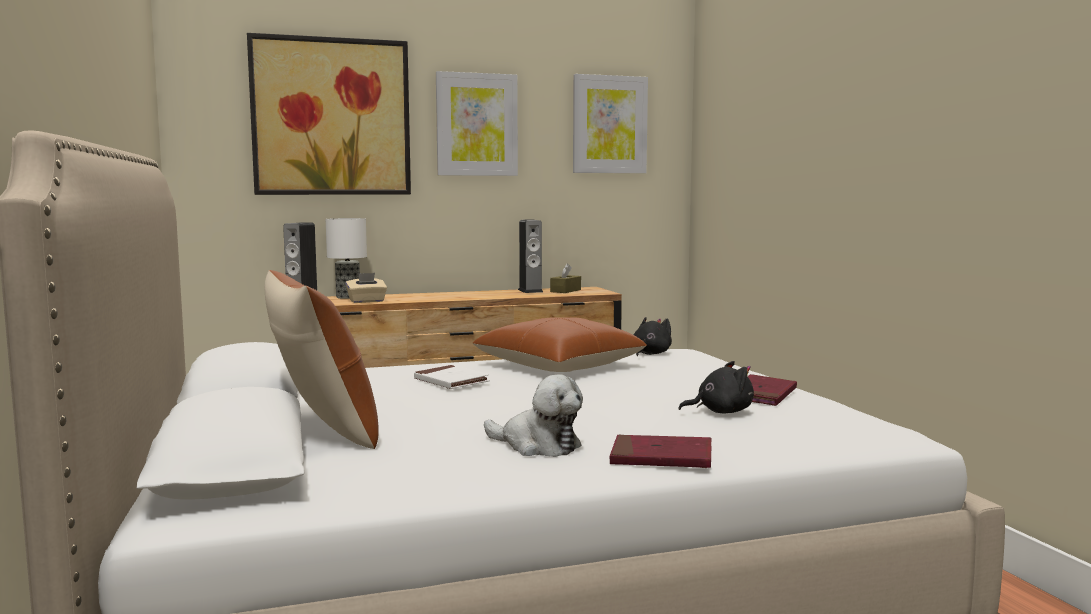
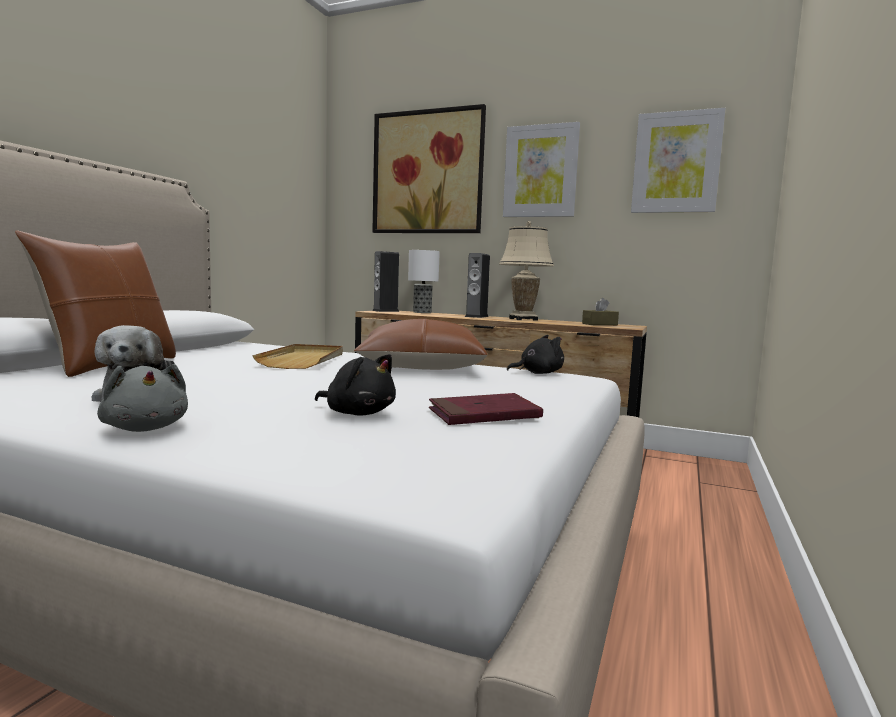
camera: 40 degrees right, 0 degrees up
(367, 301) = (419, 314): beige tissue box -> none
(451, 381) = (304, 360): white book -> beige tray
(484, 293) = (523, 319): none -> beige table lamp
(530, 291) = (569, 322): speaker -> speaker (476, 316)
(661, 457) = (145, 428): red book -> grey plush toy

